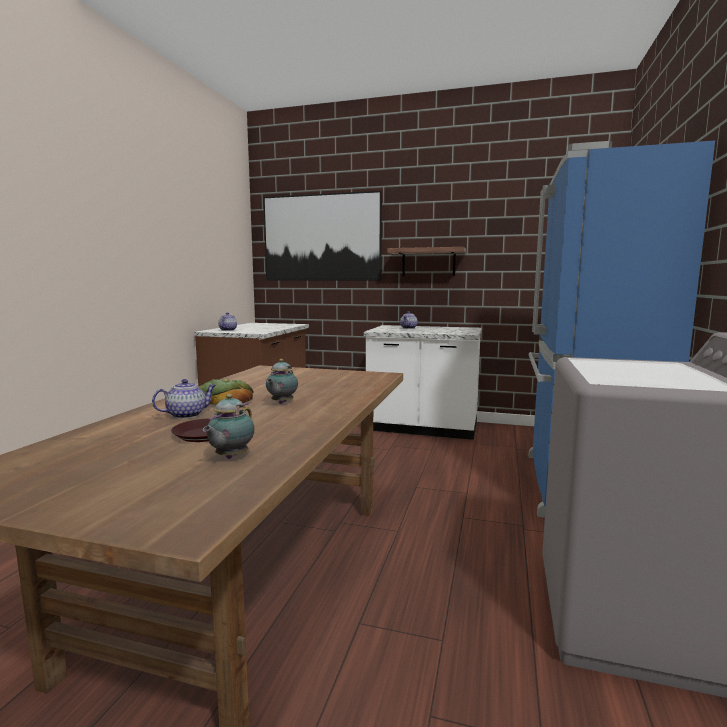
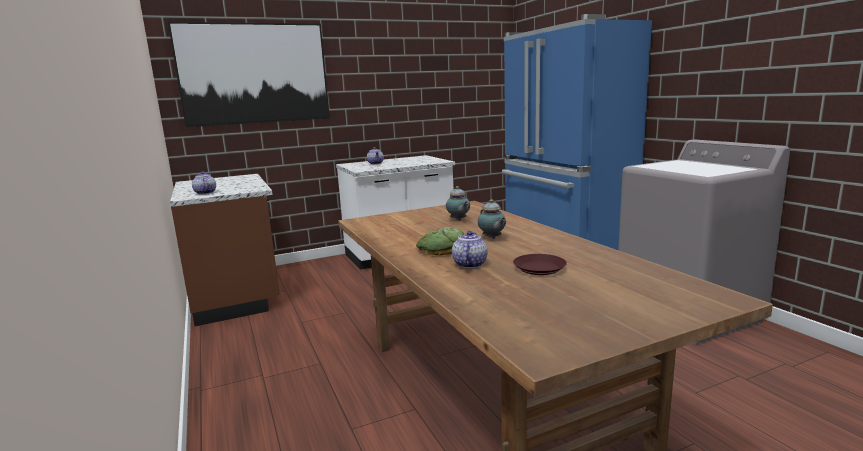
camera: 40 degrees left, 5 degrees up
(230, 457) = (607, 271): teapot -> teapot (458, 220)
(428, 262) = (374, 98): shelf -> none

